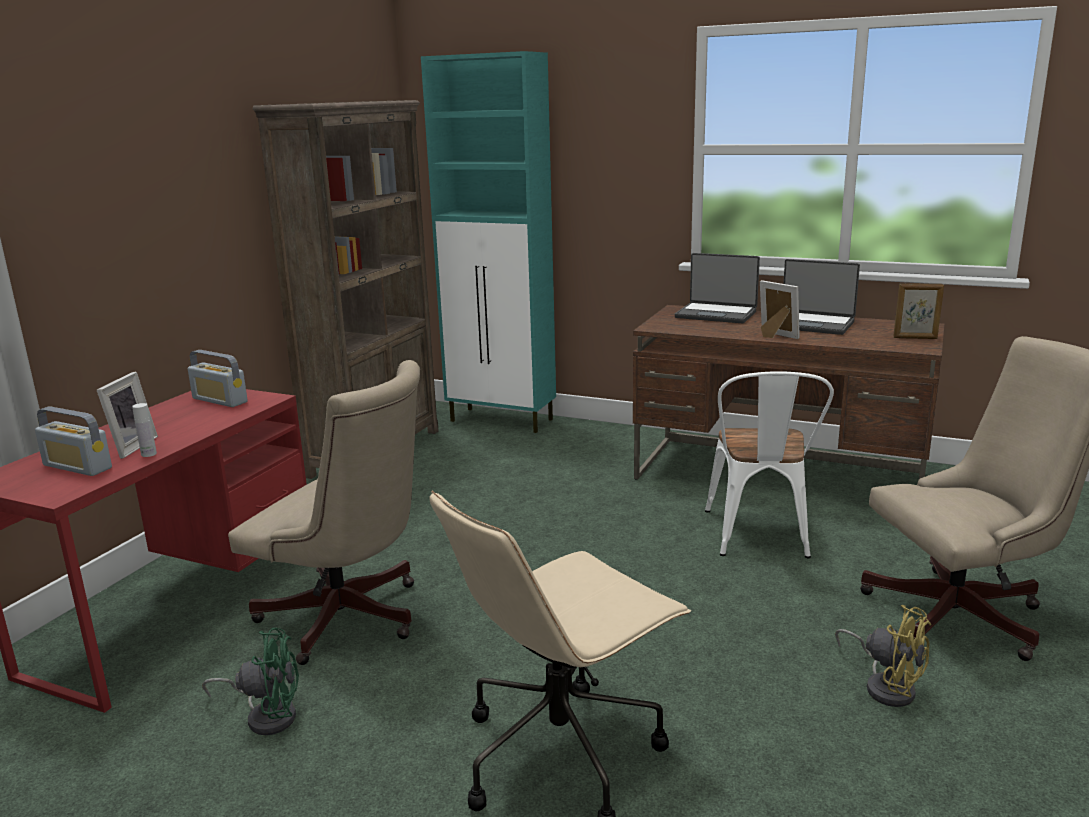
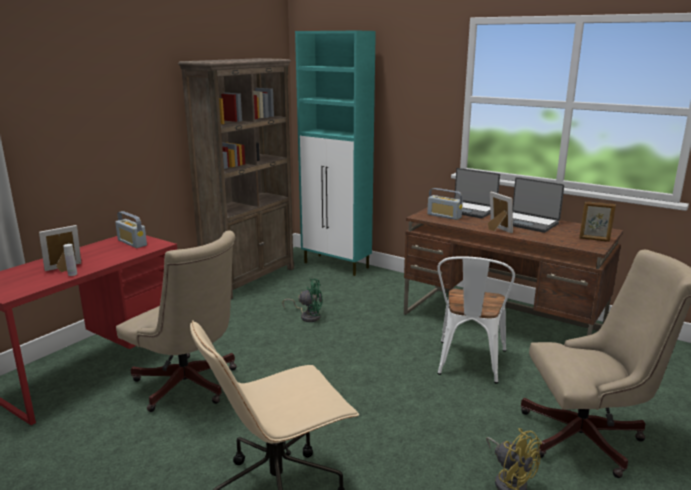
camera: 10 degrees right, 0 degrees up
(77, 467) = (30, 278): radio -> radio (444, 216)
(129, 447) = (65, 268): picture frame -> picture frame turned 150 degrees counterclockwise
(266, 715) = (117, 441): green fan -> green fan (308, 316)

